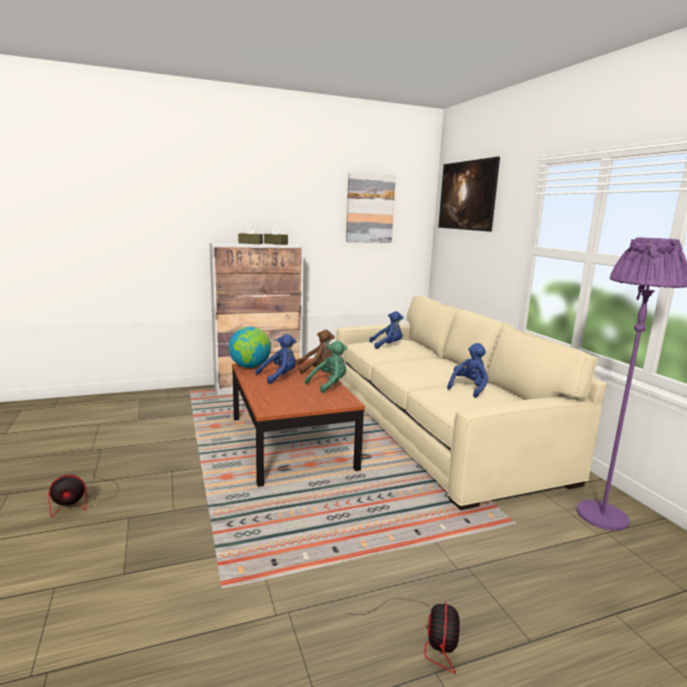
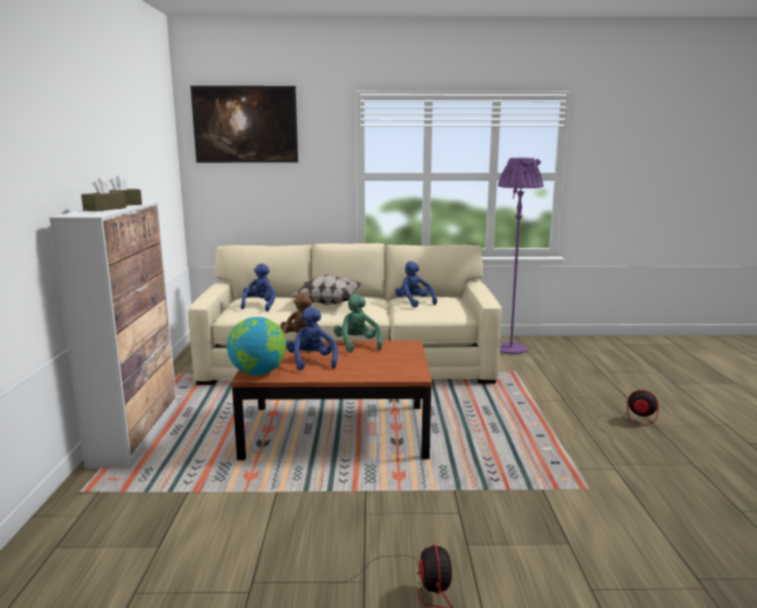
camera: 70 degrees left, 0 degrees up
(370, 208) = (147, 143): picture -> none
(420, 361) = (327, 303): none -> pillow

